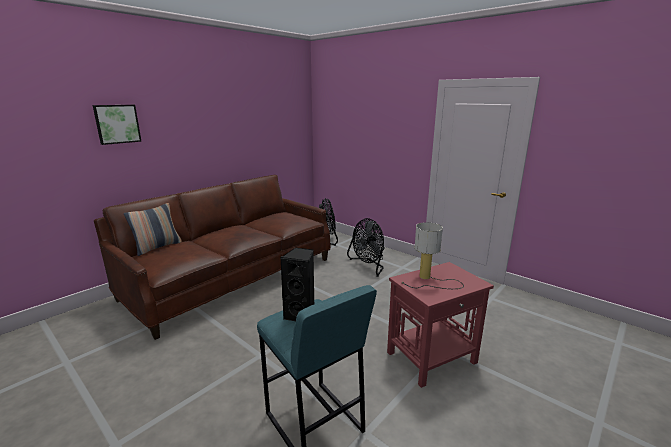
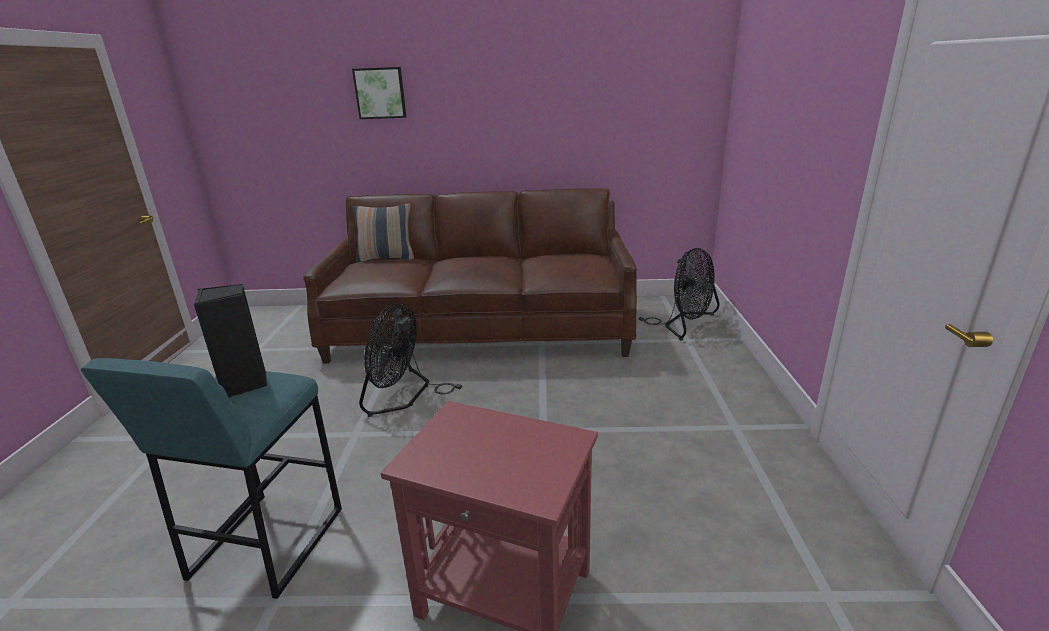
camera: 50 degrees right, 5 degrees up
(369, 264) = (682, 394): black fan -> black fan (409, 392)
(429, 280) = (483, 438): table lamp -> none

